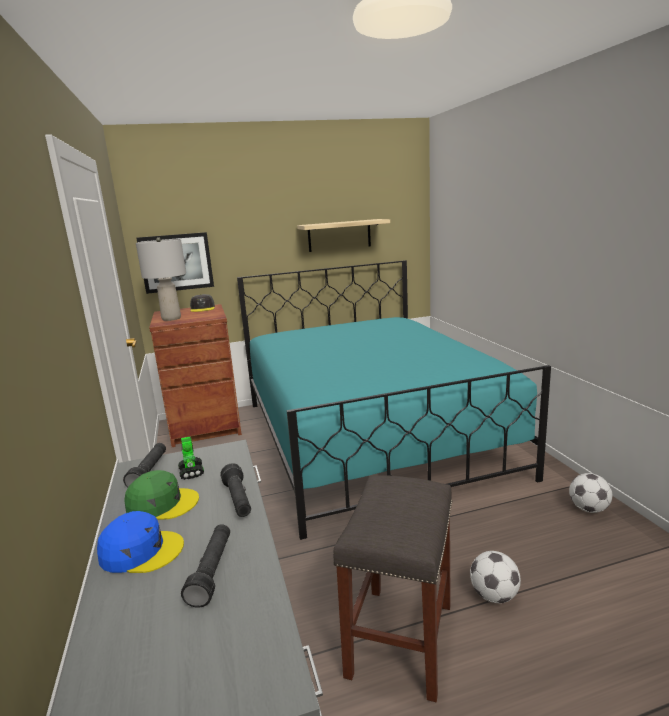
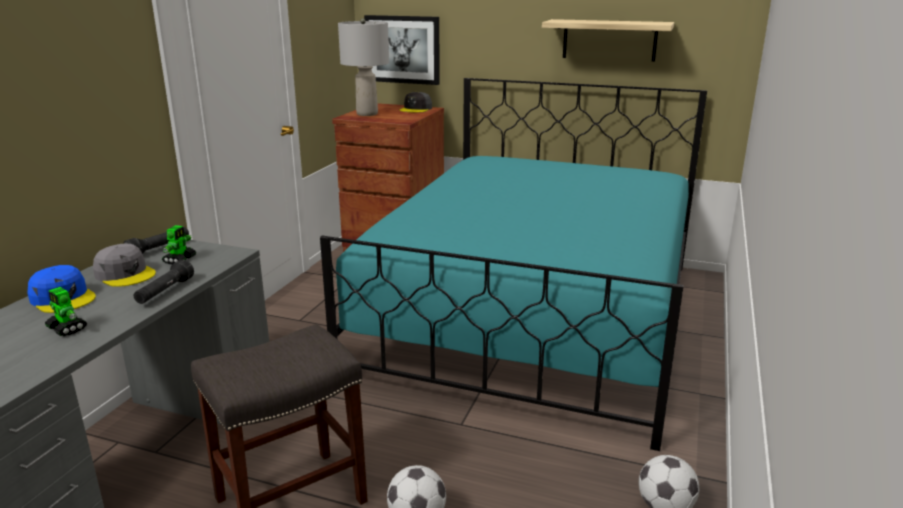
camera: 35 degrees right, 5 degrees up
(162, 503) = (125, 274): green cap -> grey cap
(212, 571) = (67, 329): black flashlight -> toy robot

